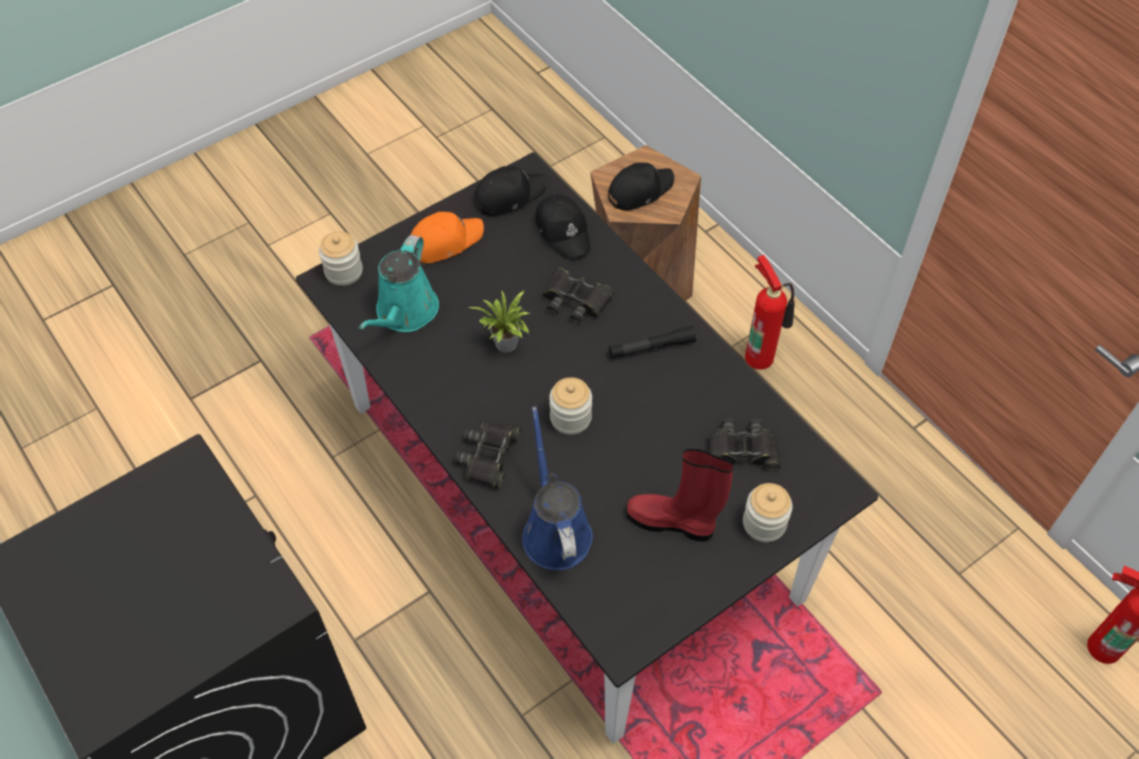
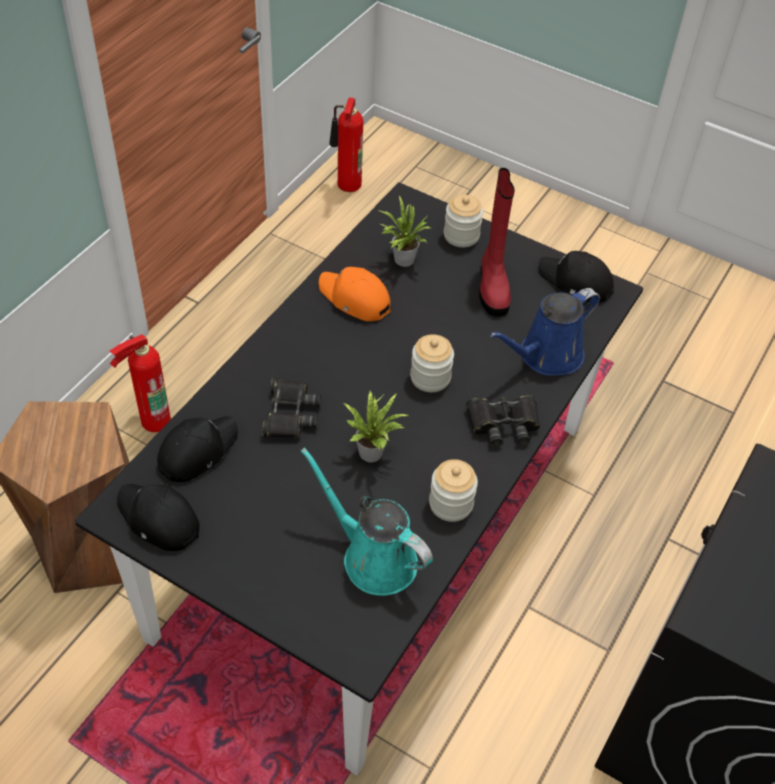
camera: 115 degrees left, 5 degrees down
(343, 271) = (342, 646): jar -> jar (451, 503)
(404, 313) = (373, 557): turquoise watering can -> turquoise watering can turned 135 degrees counterclockwise
(444, 241) = (254, 558): orange cap -> orange cap (354, 299)
(639, 190) = (67, 448): black cap -> black cap (575, 282)
(651, 347) = (322, 341): black flashlight -> none
(742, 451) = (401, 260): black binoculars -> potted plant

